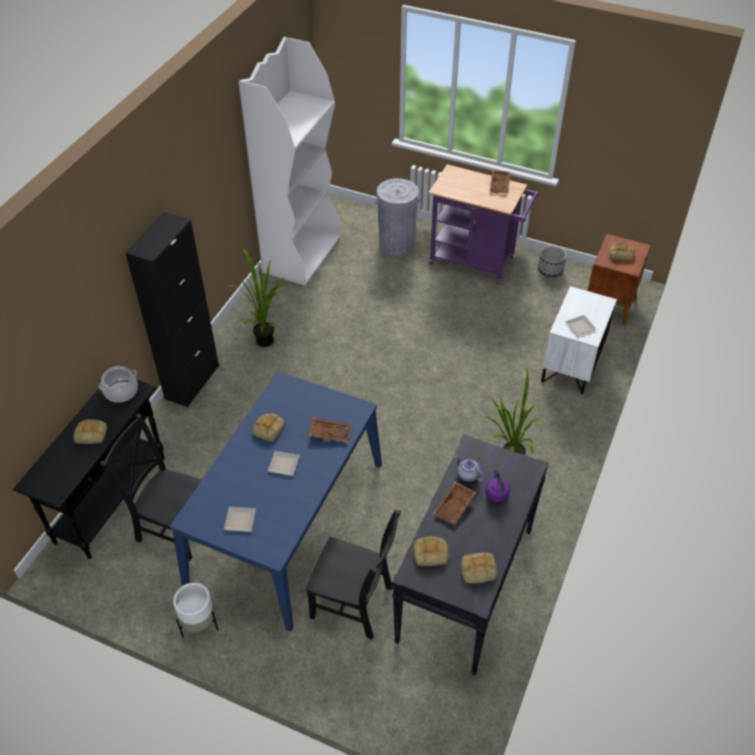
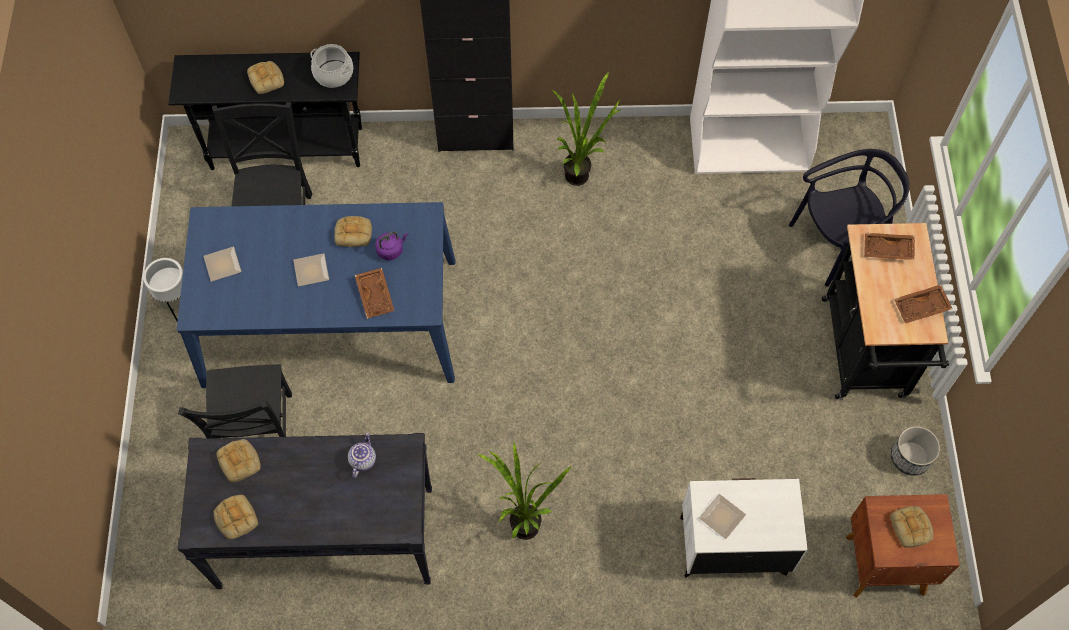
camera: 65 degrees right, 15 degrees up
(396, 244) = (838, 243): grey trash can -> black chair
(455, 507) = (312, 463): brown tray -> brown tray (887, 250)
(477, 262) = (865, 355): purple cart -> black cart
(496, 493) = (350, 500): purple kettle -> purple kettle (391, 250)

